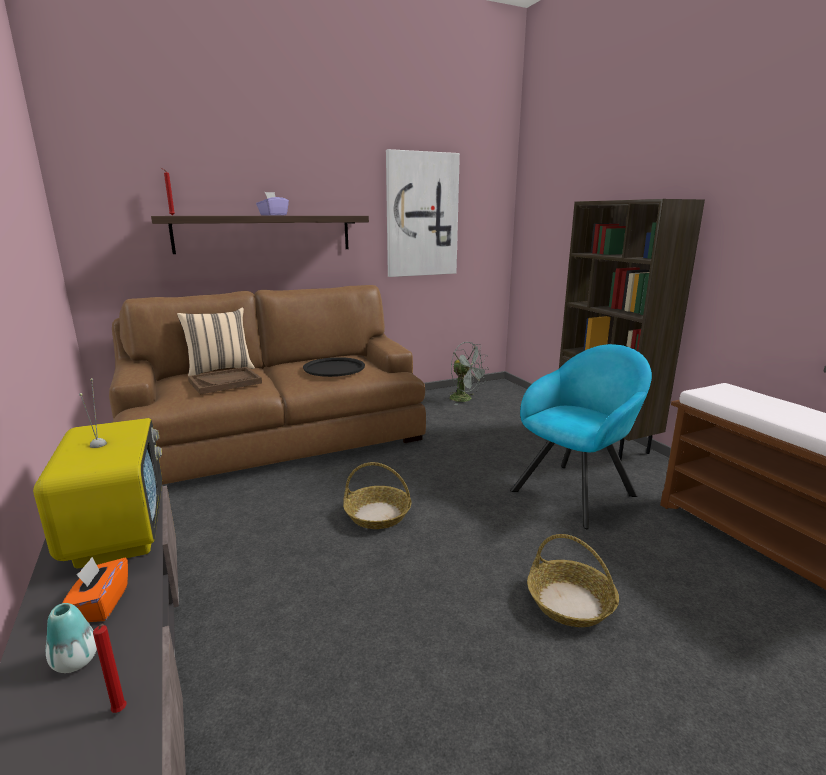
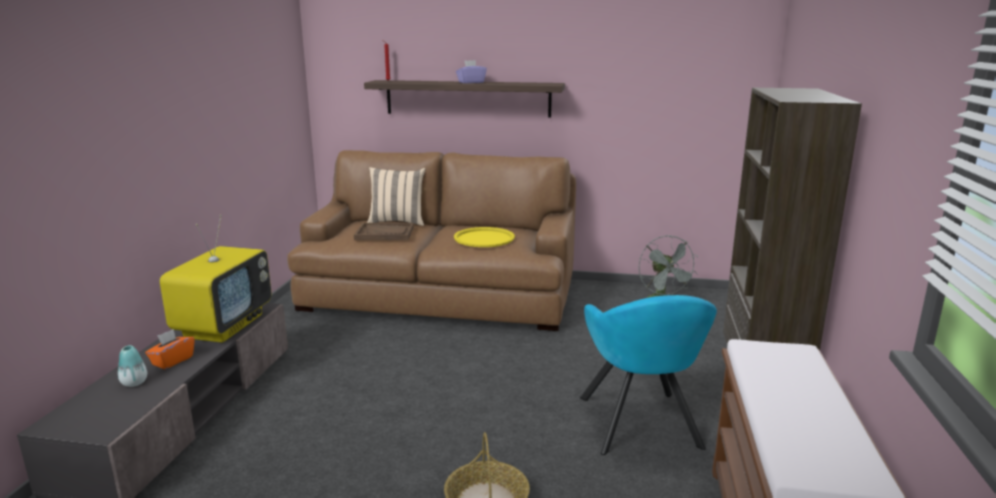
camera: 35 degrees right, 0 degrees up
(120, 712) = (124, 412): red candle -> none
(334, 368) = (484, 238): black tray -> yellow tray
(377, 515) = (434, 380): basket -> none
(421, 215) = (641, 84): picture -> none
(577, 491) = (640, 426): turquoise armchair -> turquoise armchair turned 90 degrees clockwise

